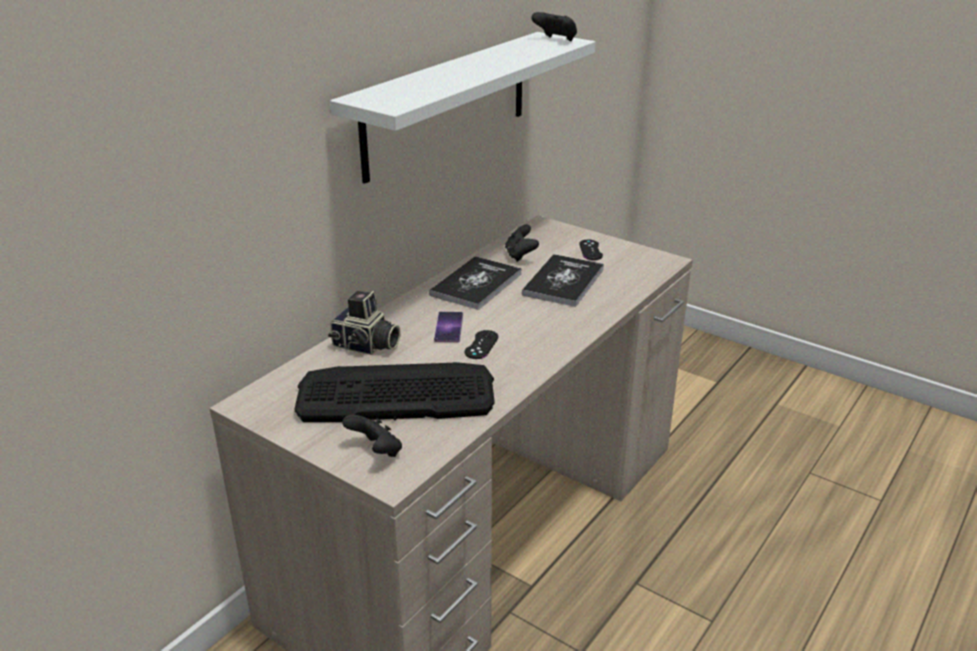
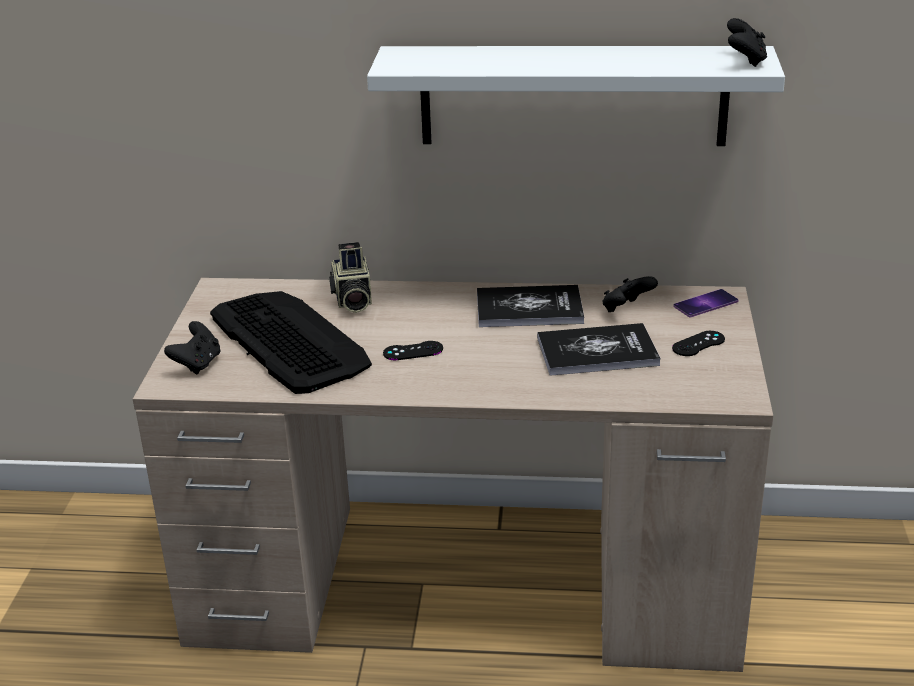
camera: 60 degrees right, 0 degrees up
(448, 327) = (427, 324): phone -> phone (705, 303)

